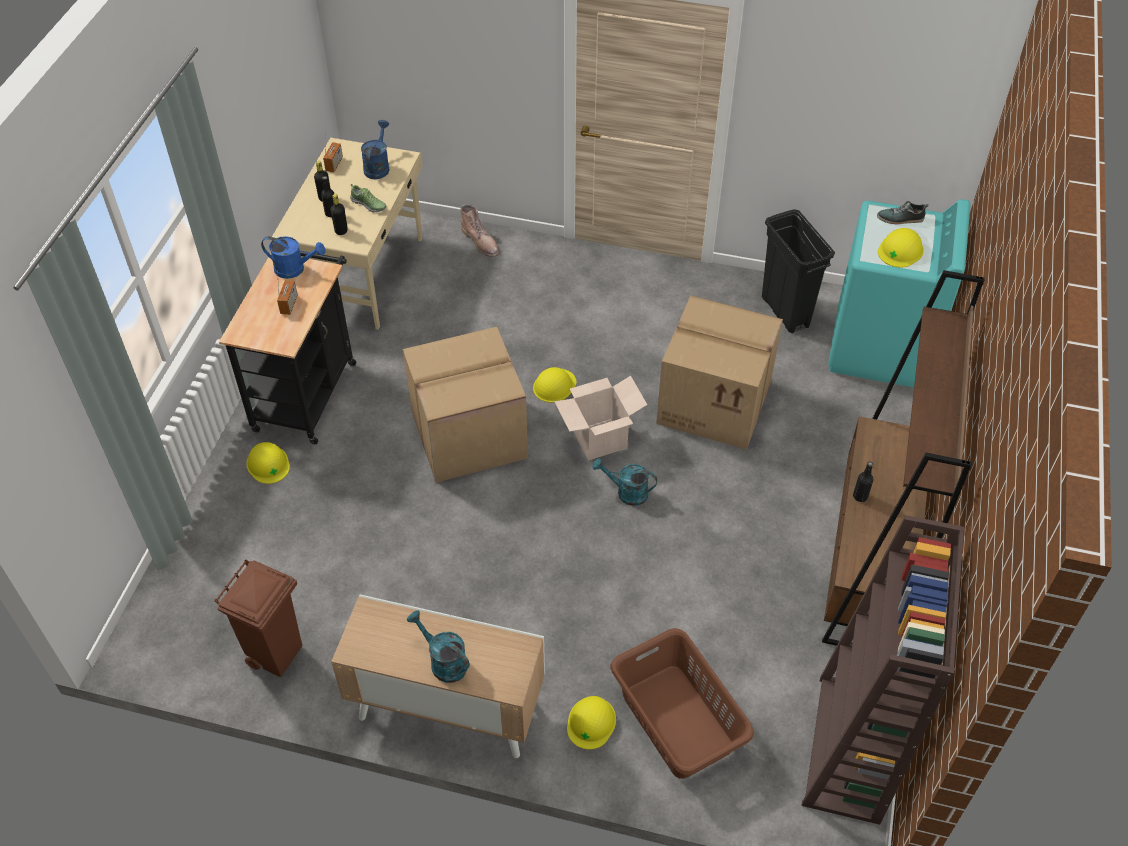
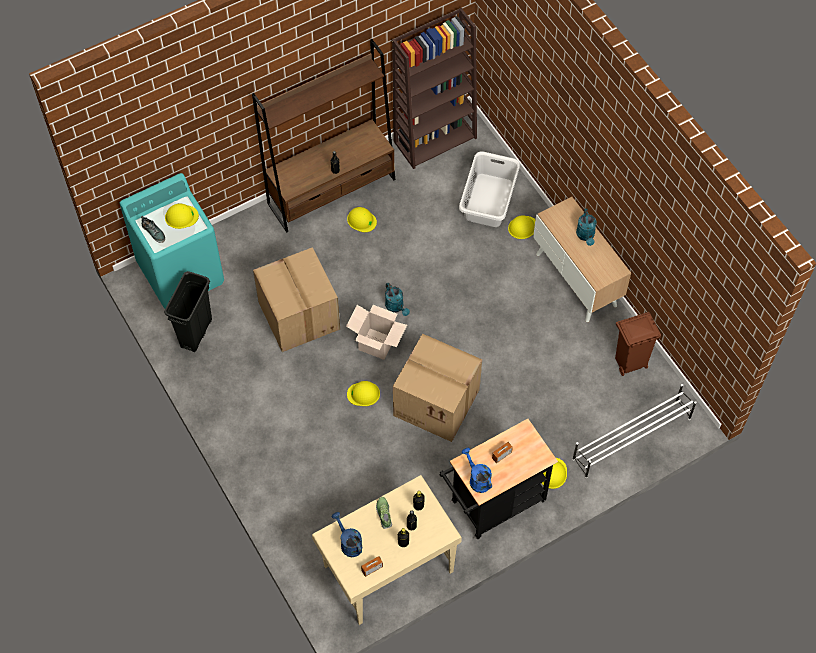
camera: 135 degrees left, 10 degrees up
(202, 566) = (631, 439): none -> white shoe rack
(378, 166) = (349, 543): blue watering can -> blue watering can turned 90 degrees clockwise
(481, 242) = (294, 530): brown boot -> none
(677, 722) = (489, 200): brown laundry basket -> grey laundry basket
(790, 555) = (361, 220): none -> yellow hard hat

